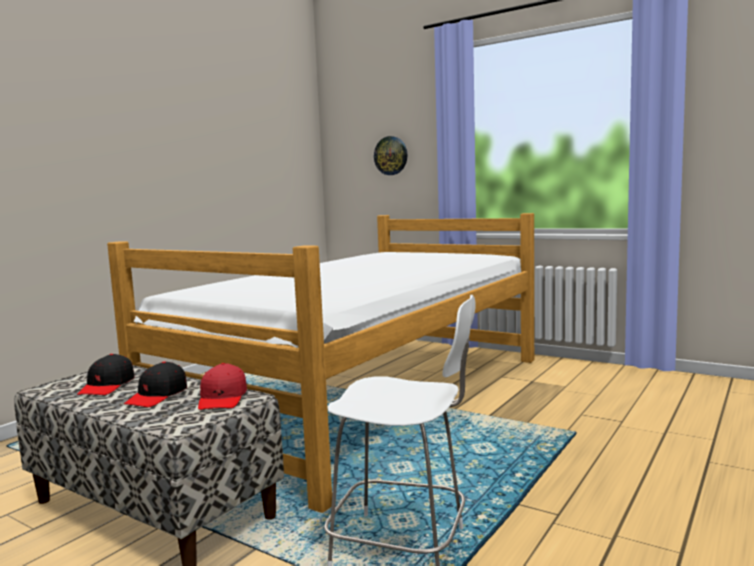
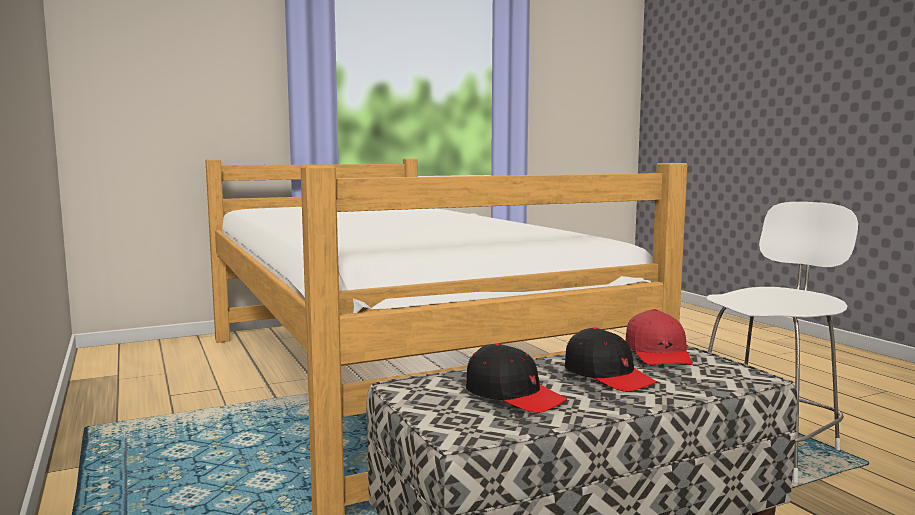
camera: 60 degrees left, 0 degrees up
(222, 398) = (658, 353): red cap -> red cap turned 60 degrees clockwise
(391, 155) = (198, 76): wall clock -> none

